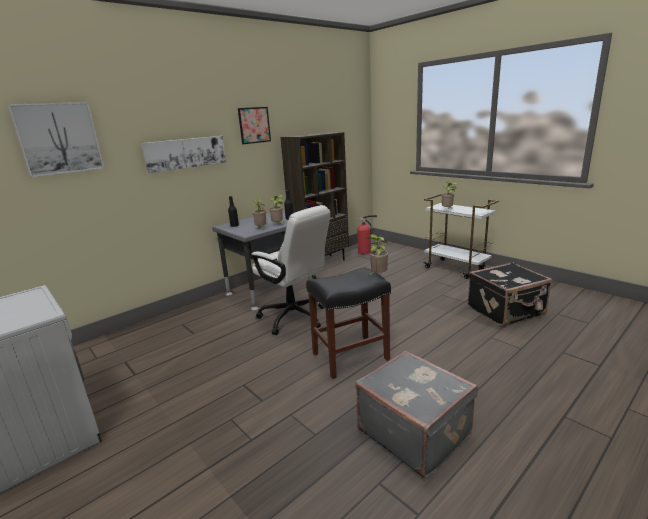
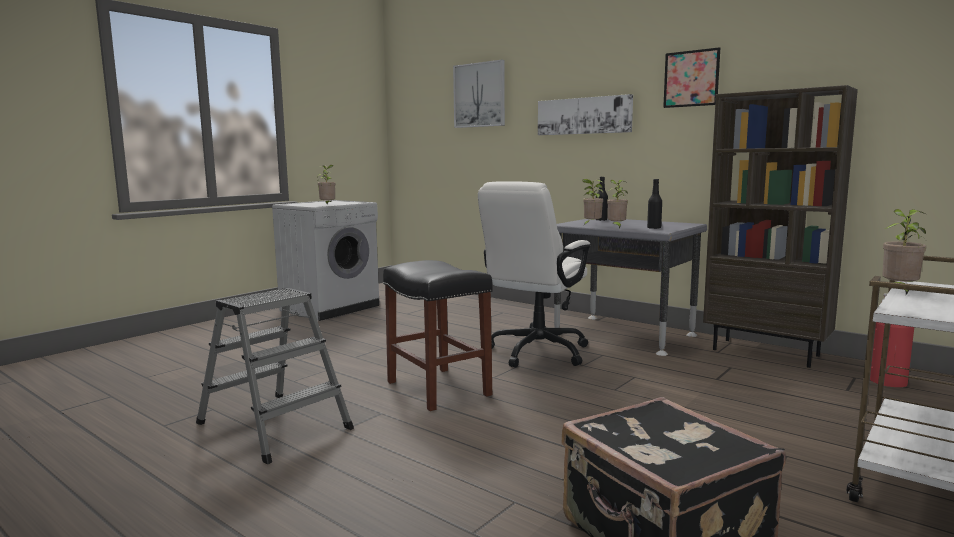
camera: 80 degrees right, 10 degrees down
(377, 276) = (441, 274): potted plant -> potted plant (328, 205)
(414, 431) = (273, 425): grey suitcase -> grey step ladder

